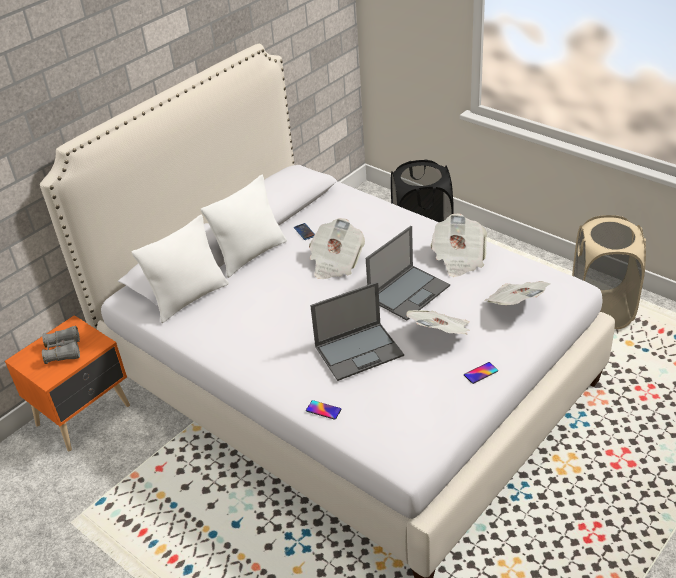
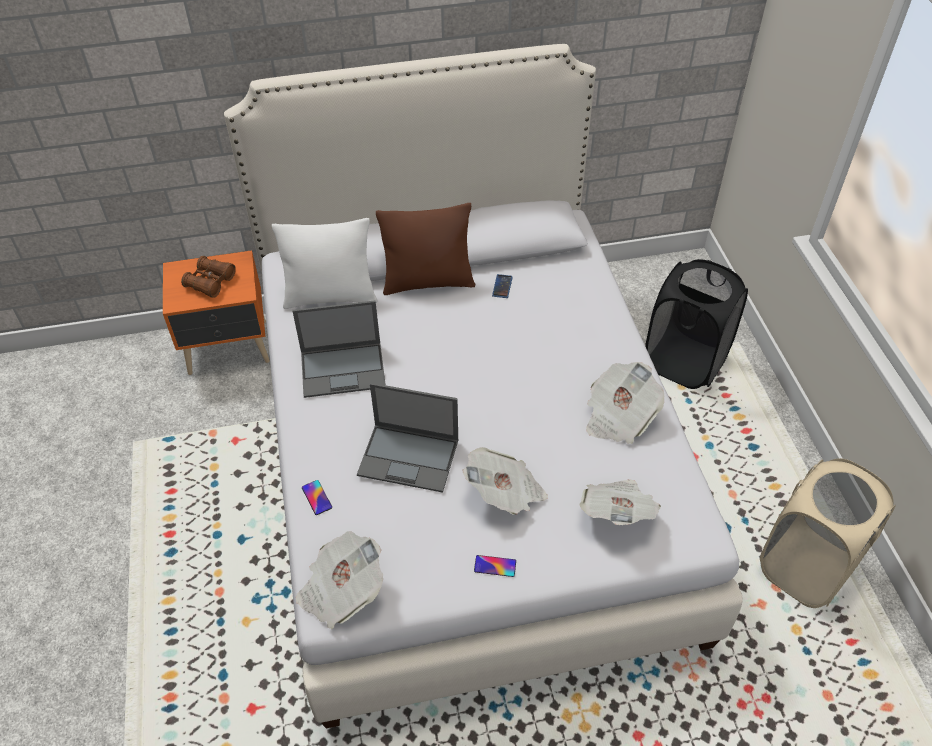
camera: 35 degrees right, 10 degrees up
(63, 351) = (210, 282): grey binoculars -> brown binoculars
(251, 255) = (428, 282): white pillow -> brown pillow
(335, 262) = (494, 341): newspaper -> newspaper (341, 591)
(409, 292) = (526, 423): laptop -> laptop (344, 369)

